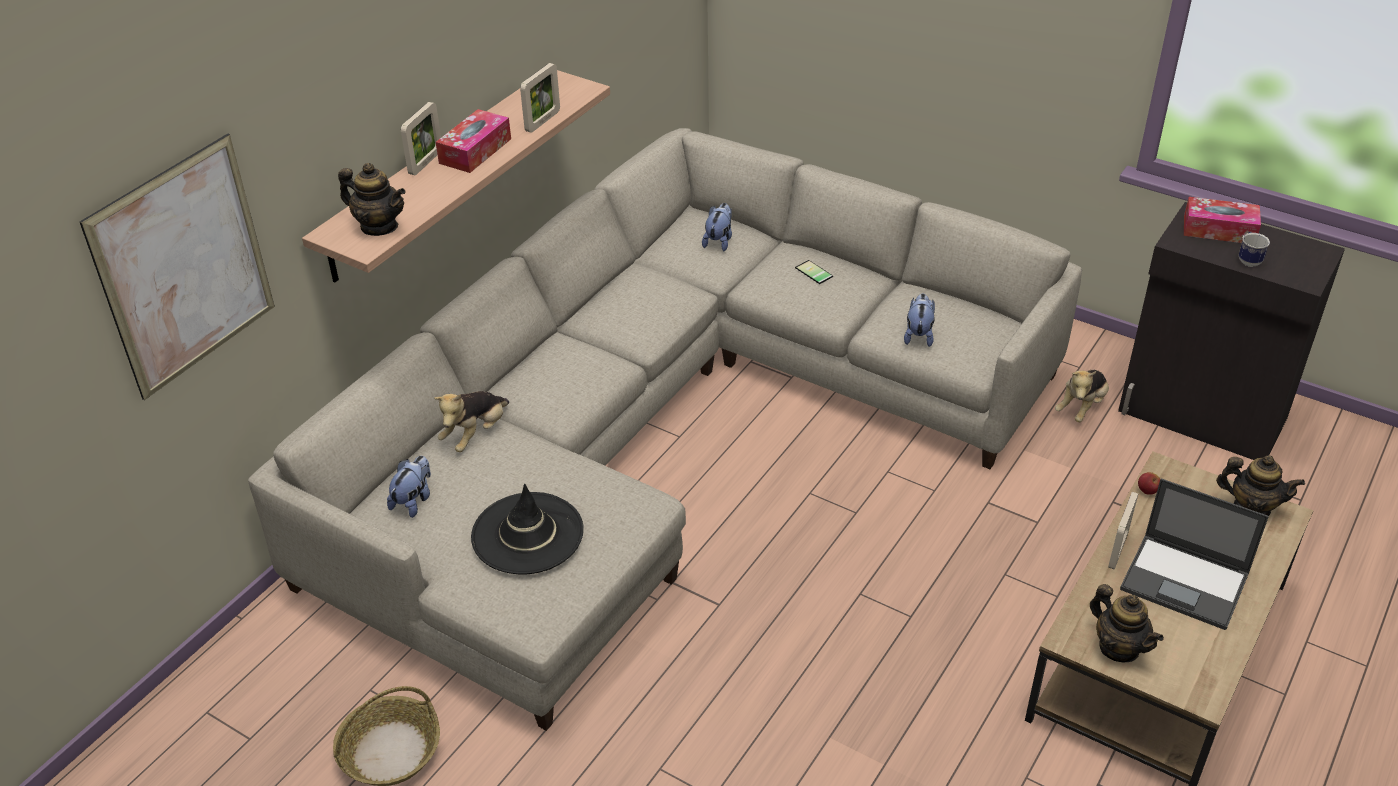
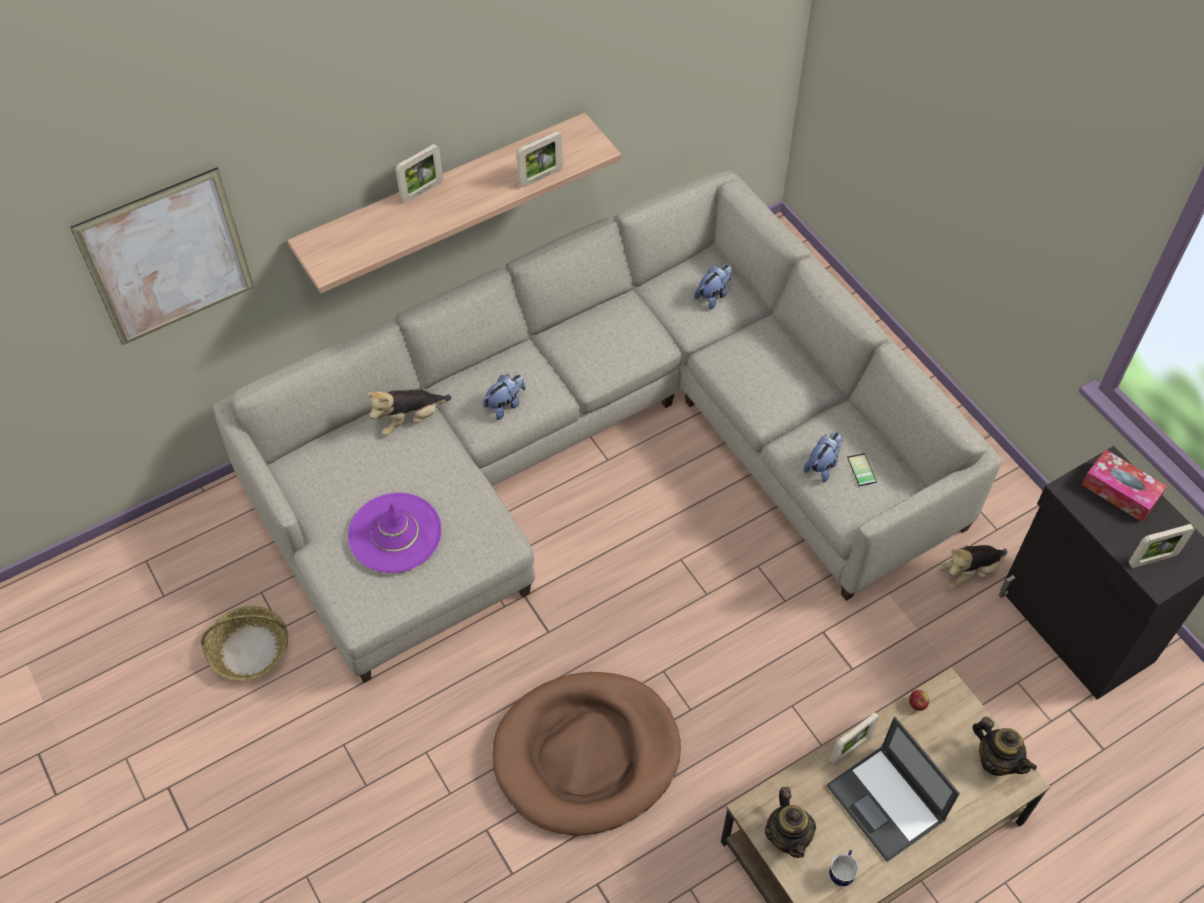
camera: 25 degrees right, 15 degrees up
(379, 226) = (349, 250): teapot -> none
(413, 500) = (331, 465): plush toy -> plush toy (505, 405)
(475, 151) = (467, 192): tissue box -> none
(527, 534) = (395, 533): black hat -> purple hat
(812, 273) = (771, 363): phone -> phone (859, 470)
(835, 699) = (587, 755): none -> brown dog bed
(1248, 260) = (1121, 536): mug -> mug (842, 872)
(1287, 267) = (1152, 559): none -> picture frame

